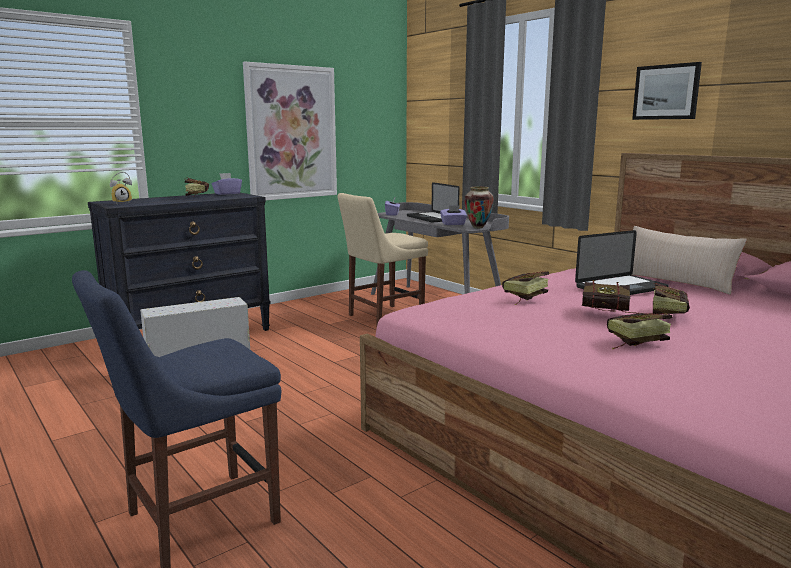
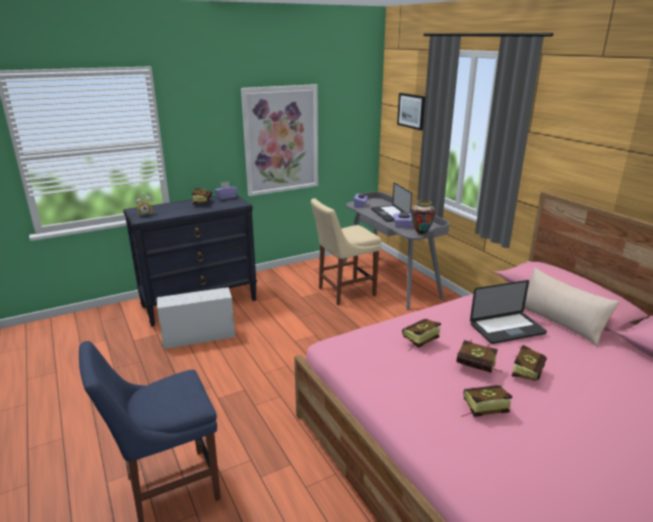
camera: 10 degrees right, 10 degrees up
(666, 92) = (583, 147): picture -> picture (411, 111)

